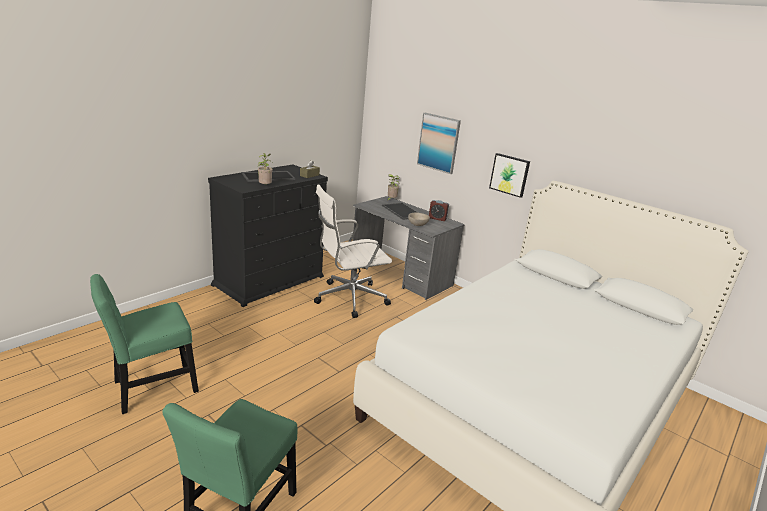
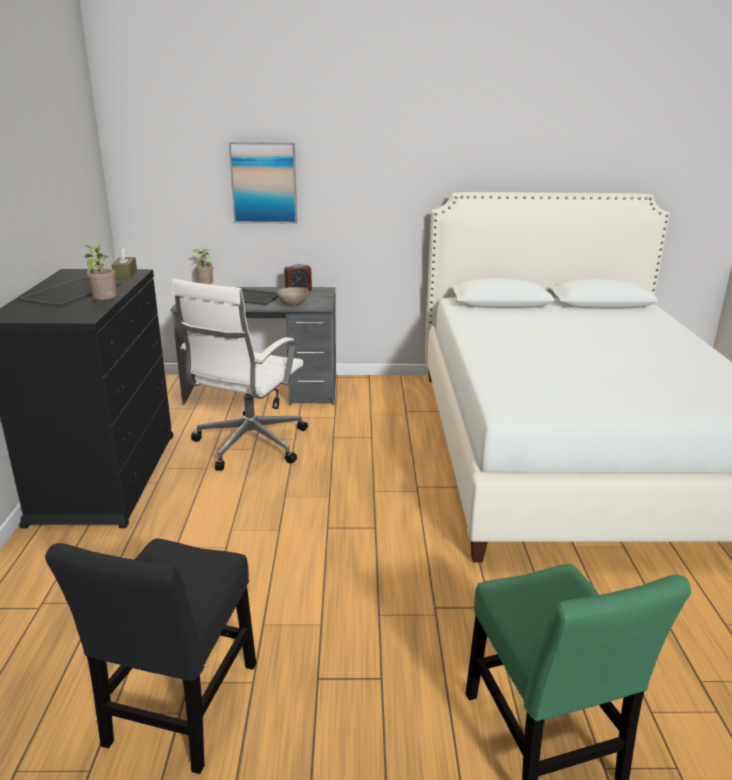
camera: 40 degrees left, 0 degrees up
(151, 388) = (180, 711): green chair -> black chair
(509, 174) = (386, 201): picture -> none

